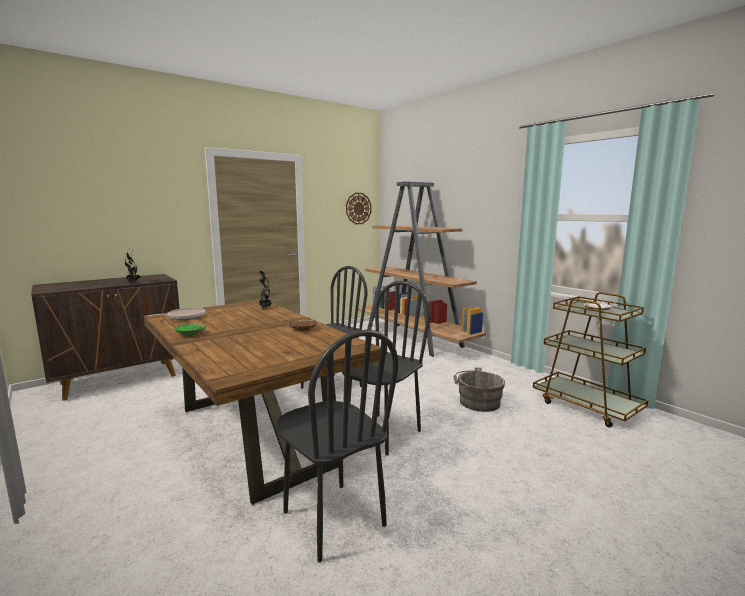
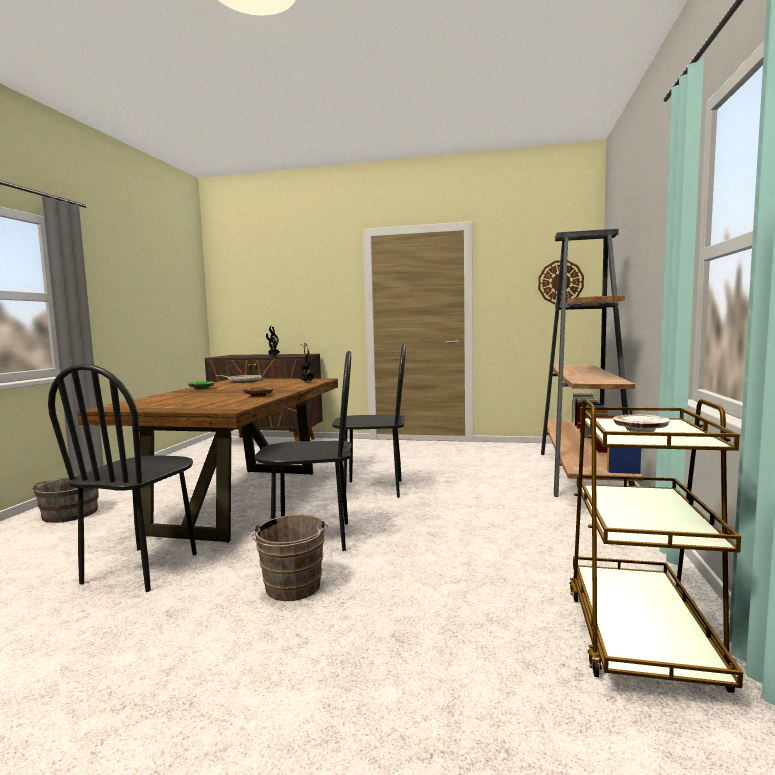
camera: 50 degrees right, 5 degrees down
(454, 465) = (292, 589): none -> brown bucket
(477, 402) = (474, 556): grey bucket -> grey bucket (70, 512)

